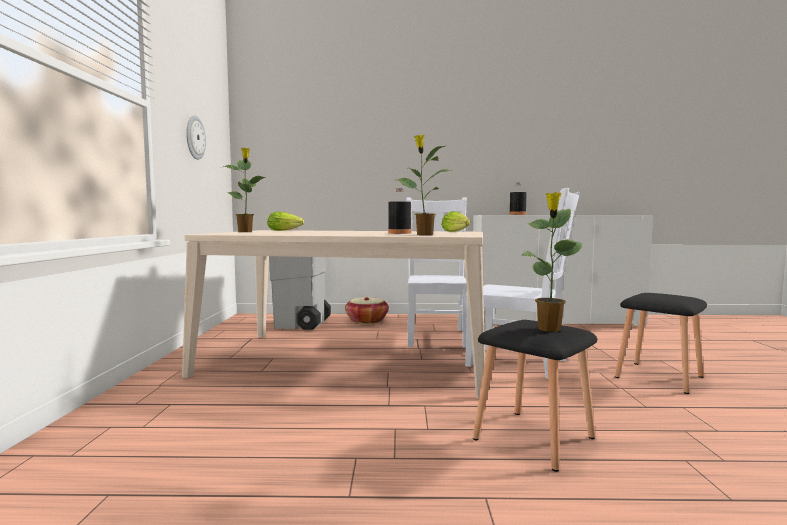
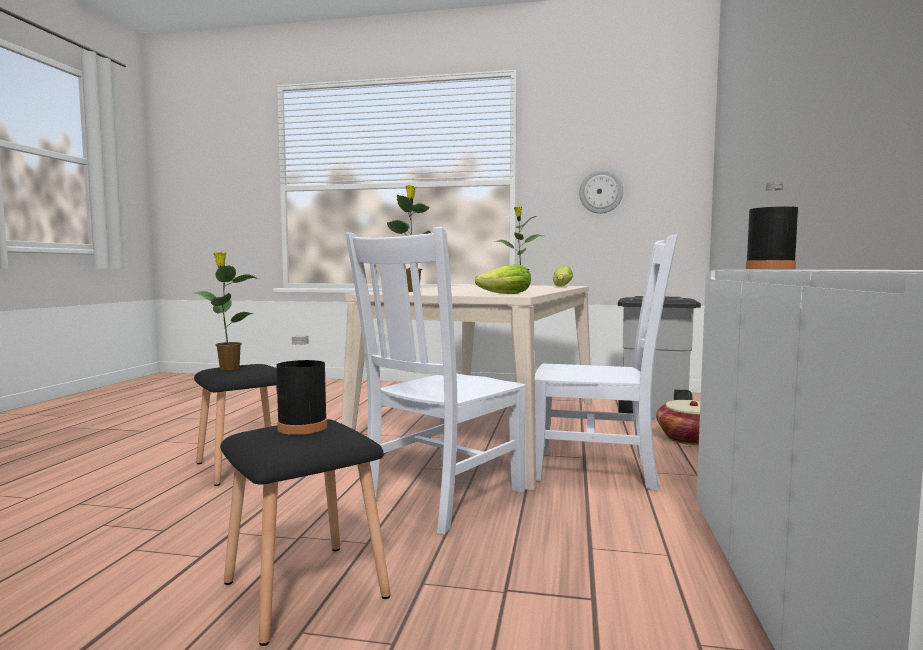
camera: 100 degrees right, 0 degrees up
(399, 233) = (461, 290): black bottle -> black bottle (302, 427)

